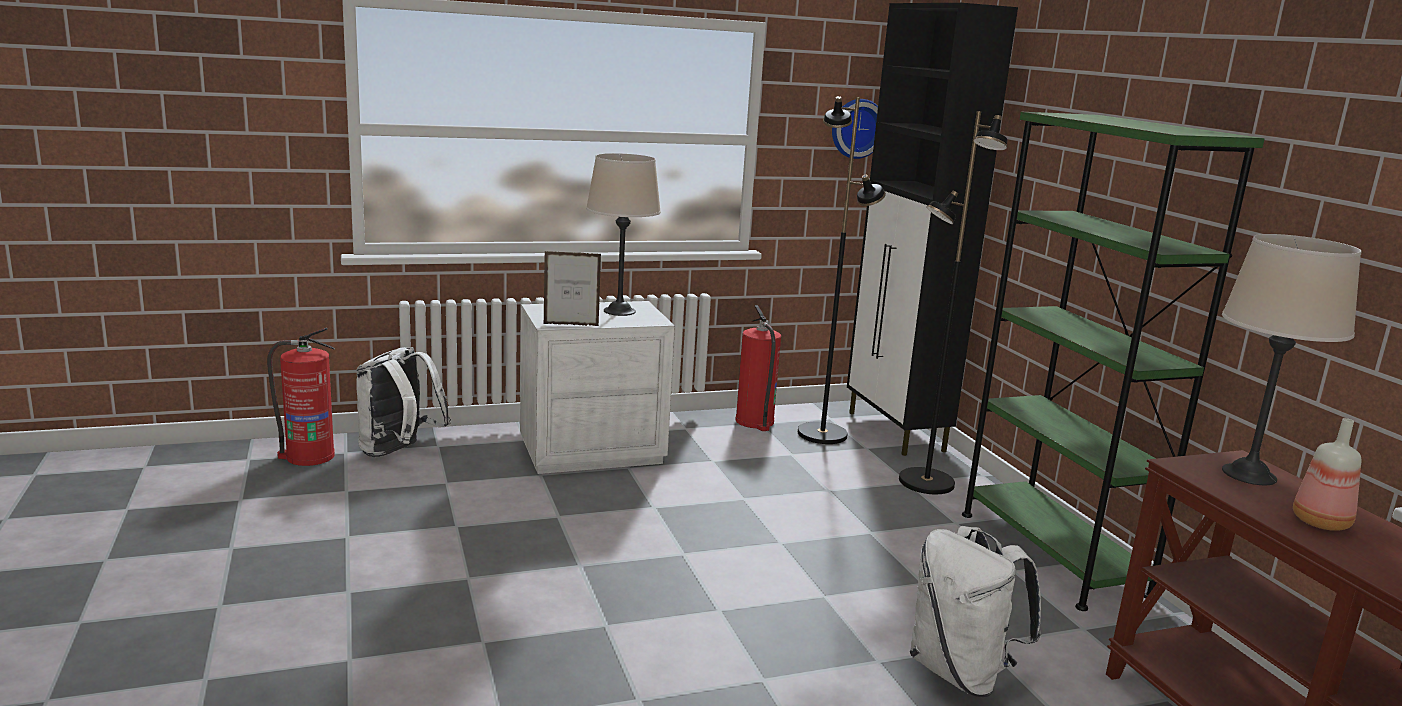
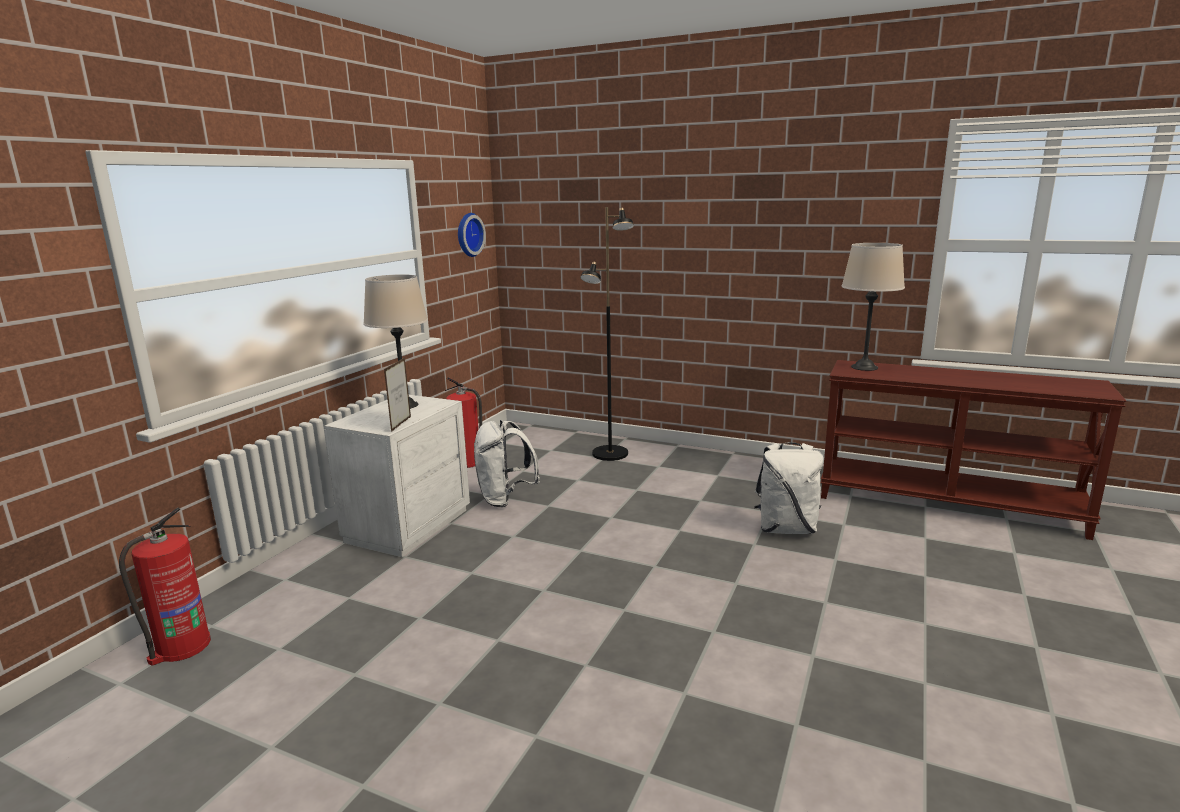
camera: 45 degrees left, 0 degrees up
(398, 452) = (261, 600): white backpack -> white backpack (505, 499)
(571, 325) = (401, 424): picture frame -> picture frame turned 150 degrees clockwise
(822, 434) = (516, 453): black floor lamp -> none
(896, 432) = (548, 435): black cabinet -> none
(1051, 553) = (715, 460): green bookcase -> none
(1321, 522) = (920, 374): bottle -> none

